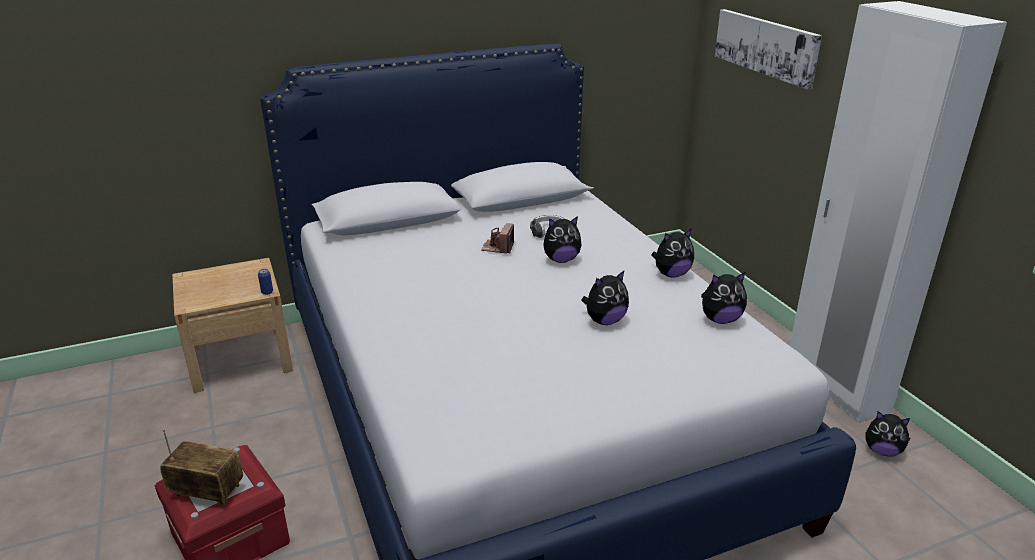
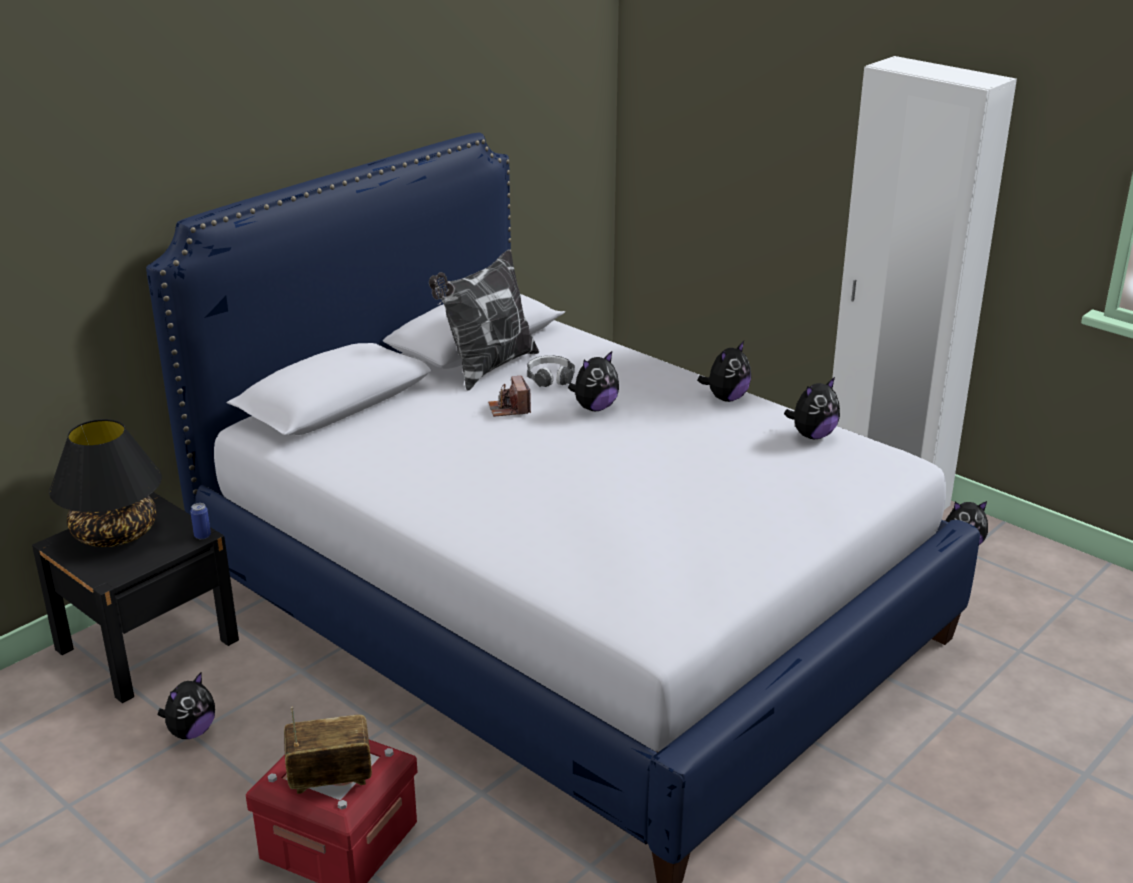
camera: 25 degrees left, 0 degrees up
(222, 278) = (115, 533): none -> black table lamp
(240, 359) = (147, 645): beige nightstand -> black nightstand
(511, 216) = (487, 367): none -> pillow
(604, 321) = (700, 464): plush toy -> plush toy (191, 732)
(766, 46) = (722, 105): picture -> none

